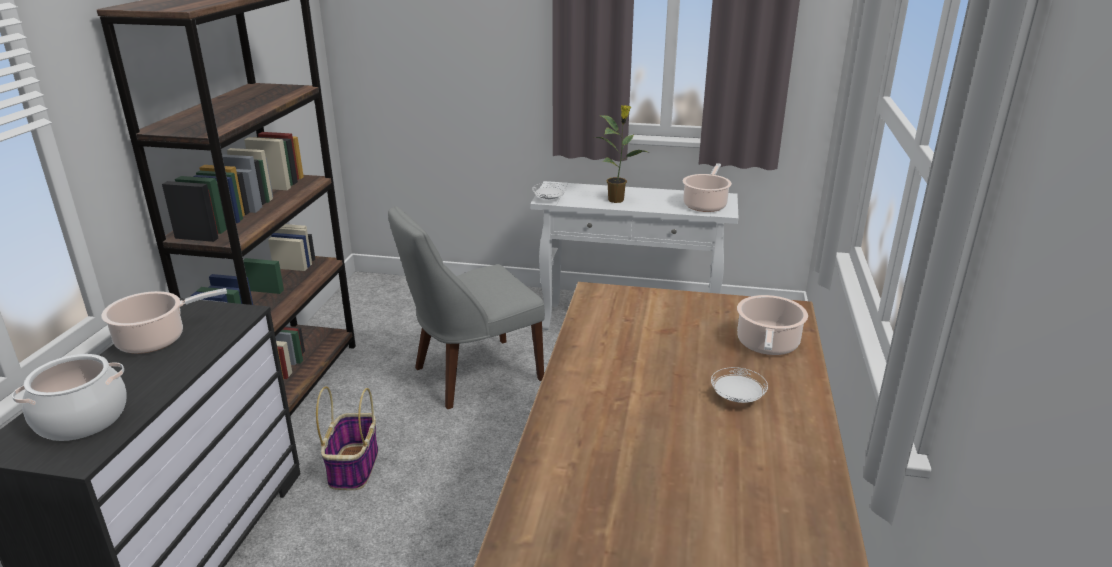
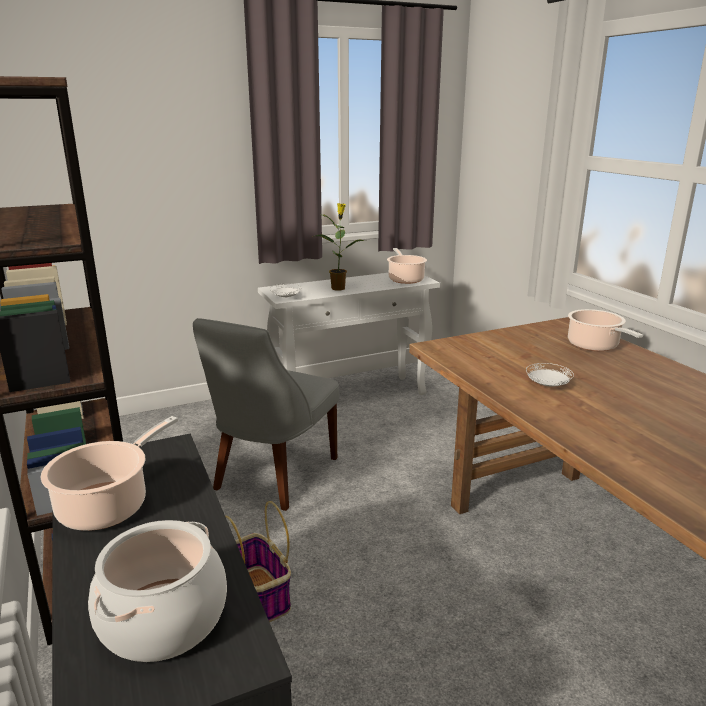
camera: 35 degrees left, 5 degrees down
(737, 398) = (638, 379): white plate -> white plate (547, 385)

